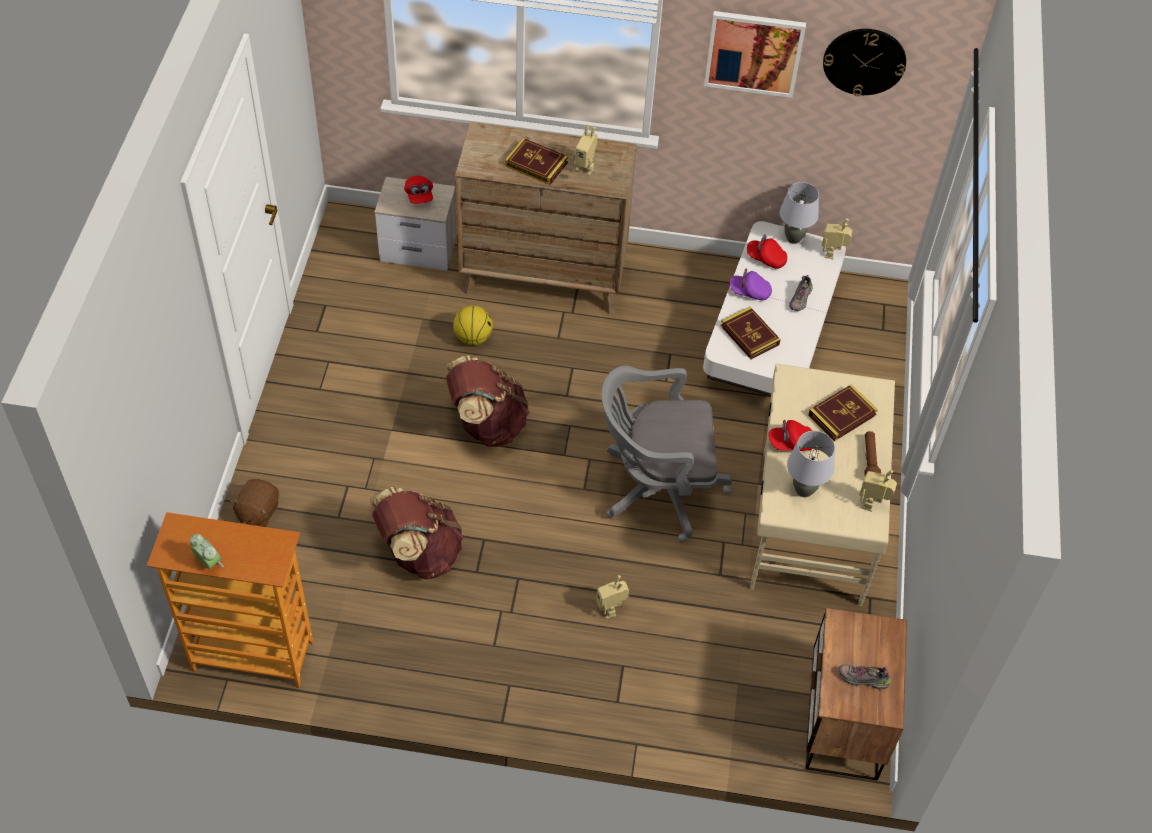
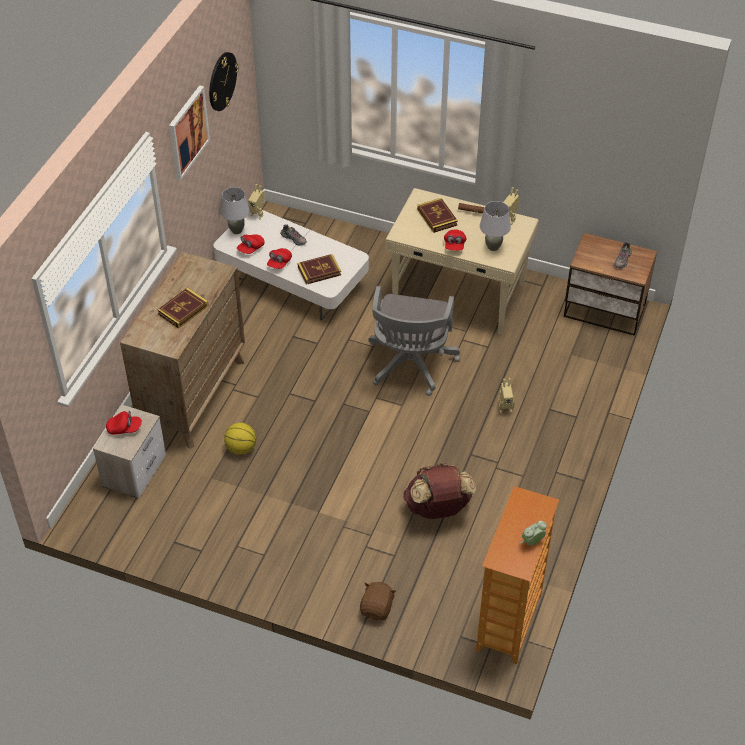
camera: 75 degrees left, 5 degrees down
(257, 512) = (377, 608): brown plush toy -> brown plush toy turned 105 degrees counterclockwise
(486, 424) = (329, 452): brown backpack -> none
(585, 167) = (197, 283): toy robot -> none
(749, 292) = (279, 263): purple cap -> red cap

